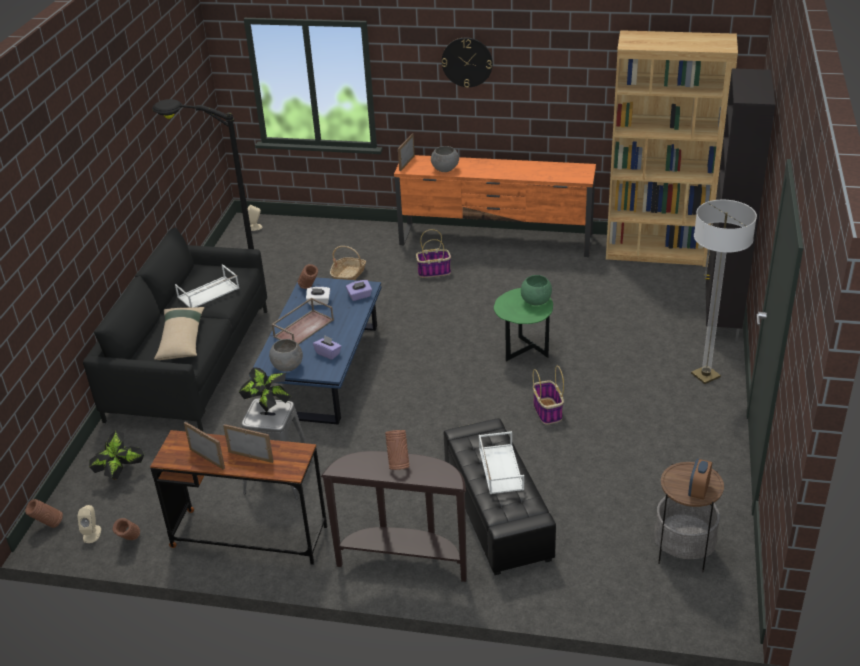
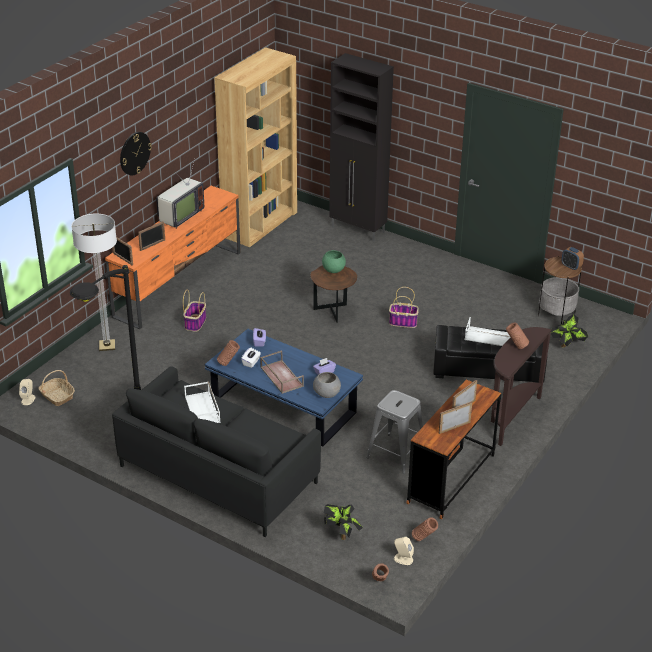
camera: 70 degrees left, 0 degrees up
(181, 339) = (261, 434): beige pillow -> none
(268, 408) = (392, 401): potted plant -> potted plant (567, 345)
(349, 275) = (160, 364): basket -> basket (57, 396)
(445, 169) = (152, 245): grey bowl -> picture frame
(513, 166) = (179, 217): none -> television
(523, 353) = (333, 313): green side table -> brown side table
(705, 375) = (410, 255): floor lamp -> floor lamp (107, 346)

